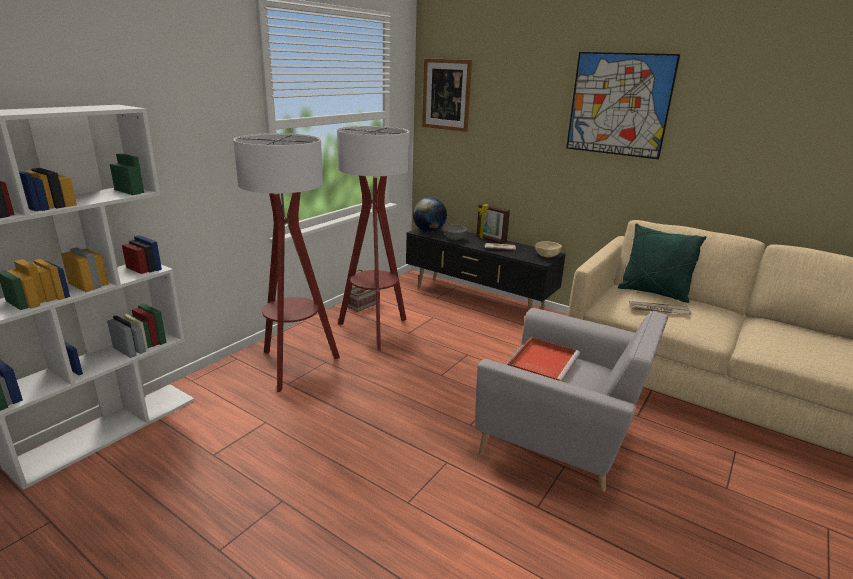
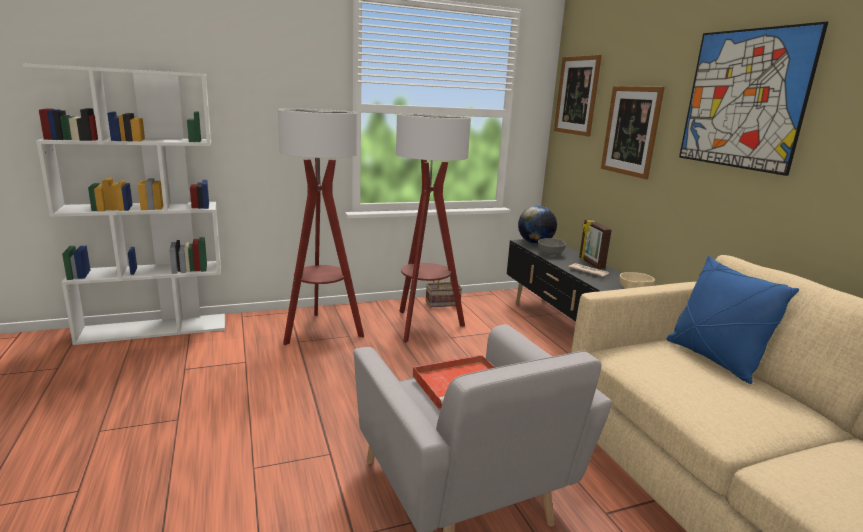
camera: 35 degrees right, 5 degrees down
(514, 127) = (631, 131): none -> picture
(653, 293) = (713, 359): green pillow -> blue pillow
(658, 310) = (681, 376): newspaper -> none

